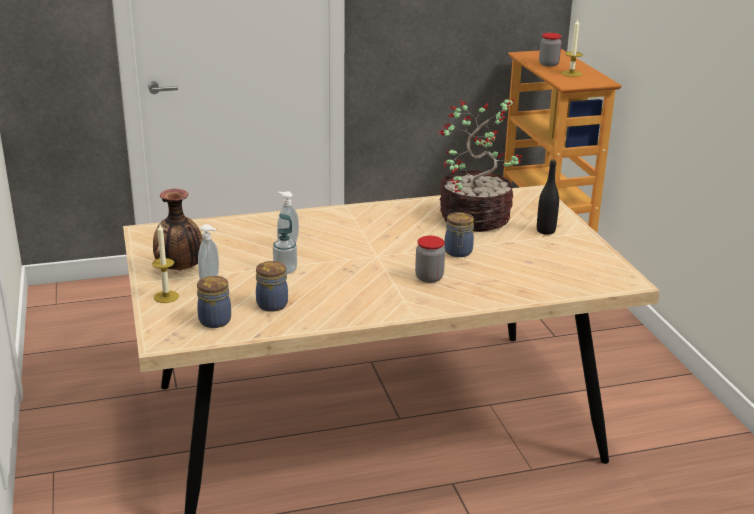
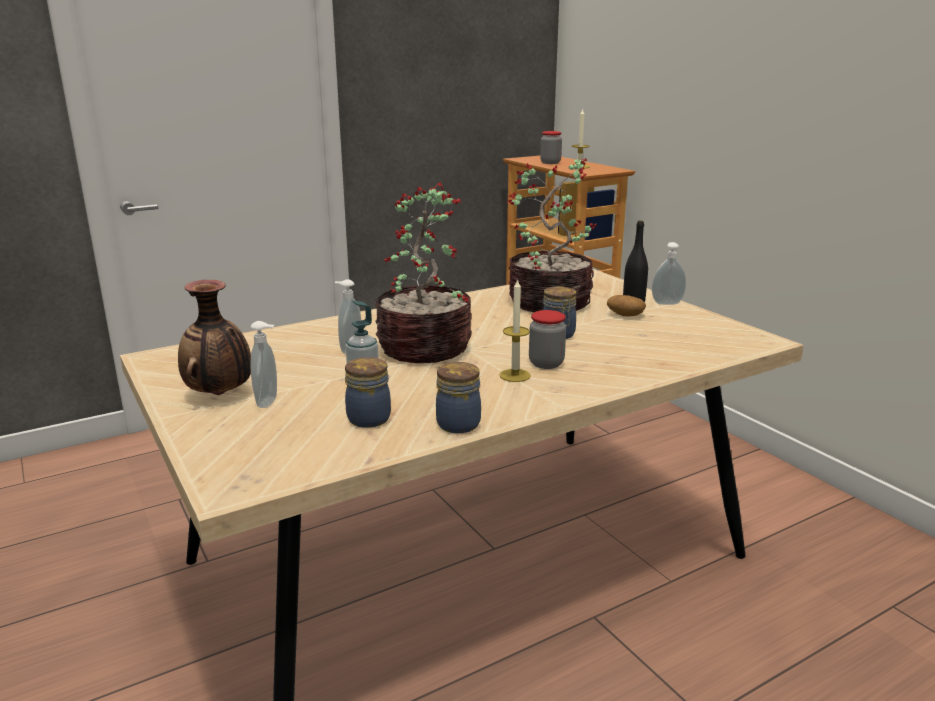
camera: 15 degrees left, 5 degrees down
(166, 297) = (212, 429): candle -> candle (515, 375)
(216, 320) = (298, 449): jar -> jar (458, 423)
(345, 251) = (426, 349): none -> potted plant
(530, 240) = (625, 315): none -> potato
(578, 231) = (666, 302): none -> soap dispenser

